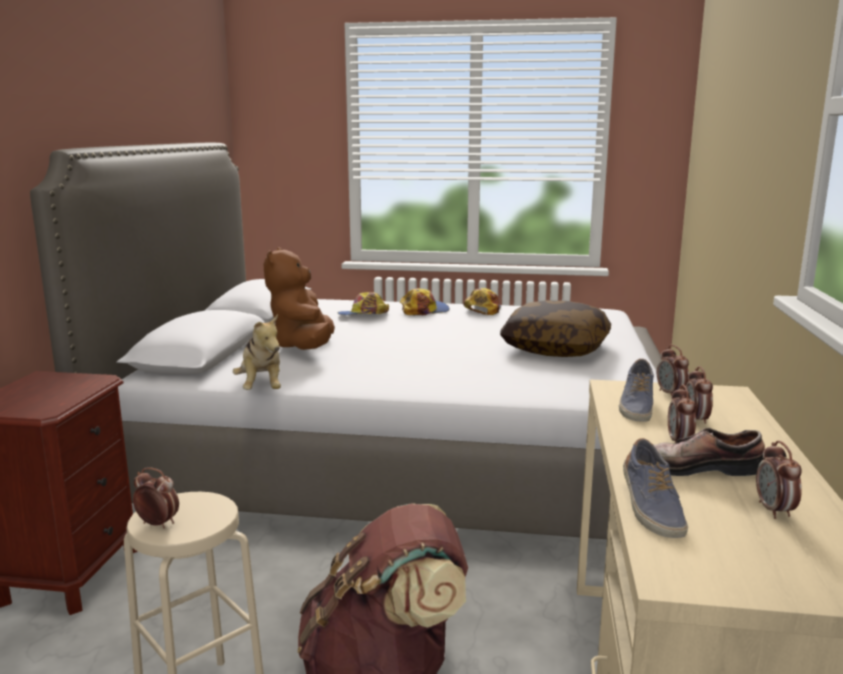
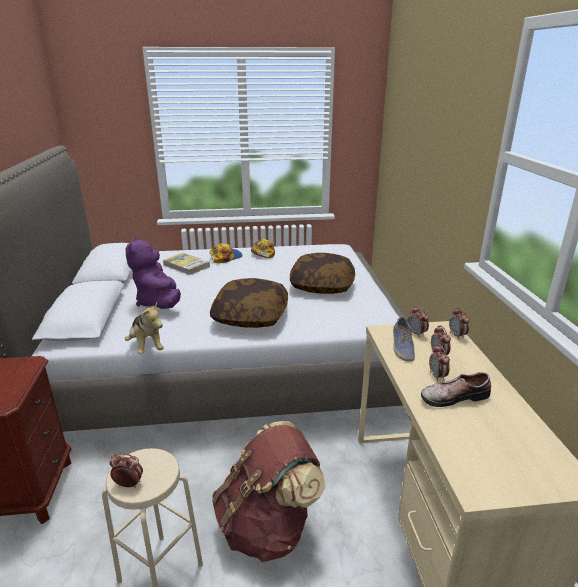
camera: 15 degrees left, 10 degrees up
(304, 348) = (158, 303): brown plush toy -> purple plush toy
(363, 315) = (186, 266): cap -> book
(427, 371) = (250, 316): none -> pillow
(650, 508) = (443, 436): shoe -> none
(774, 511) = (505, 426): alarm clock -> alarm clock (457, 335)

